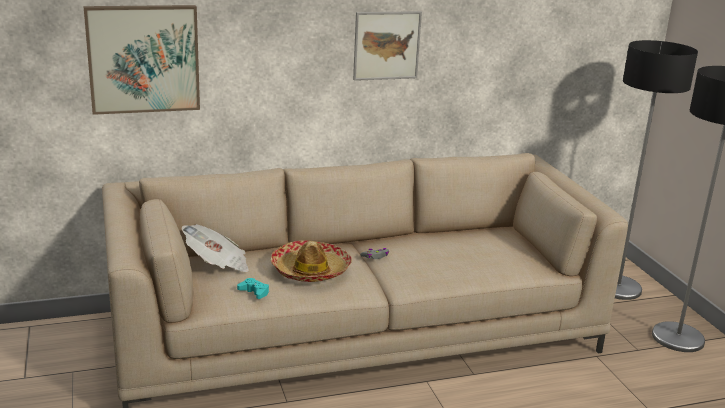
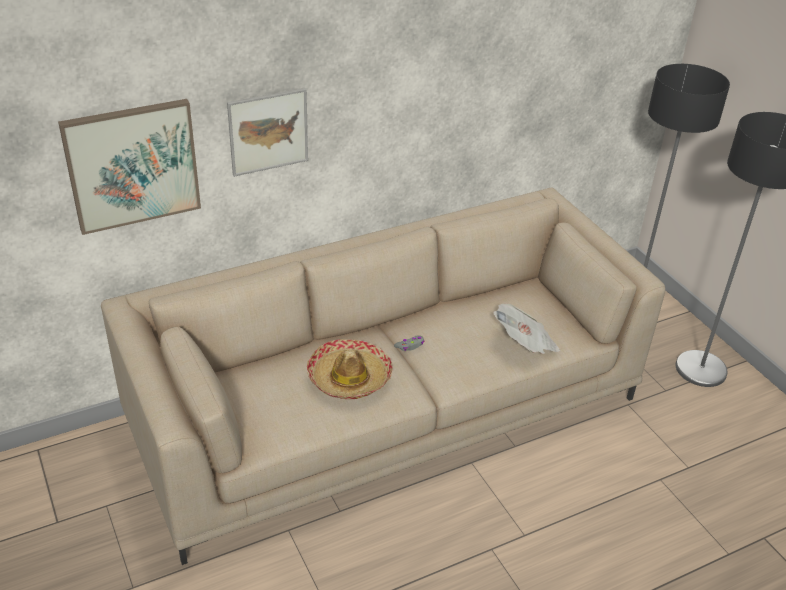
camera: 10 degrees left, 15 degrees up
(217, 264) = (249, 382): newspaper -> newspaper (525, 344)
(254, 292) = (300, 419): turquoise game controller -> none
(386, 45) = (398, 105): picture -> picture (268, 131)

